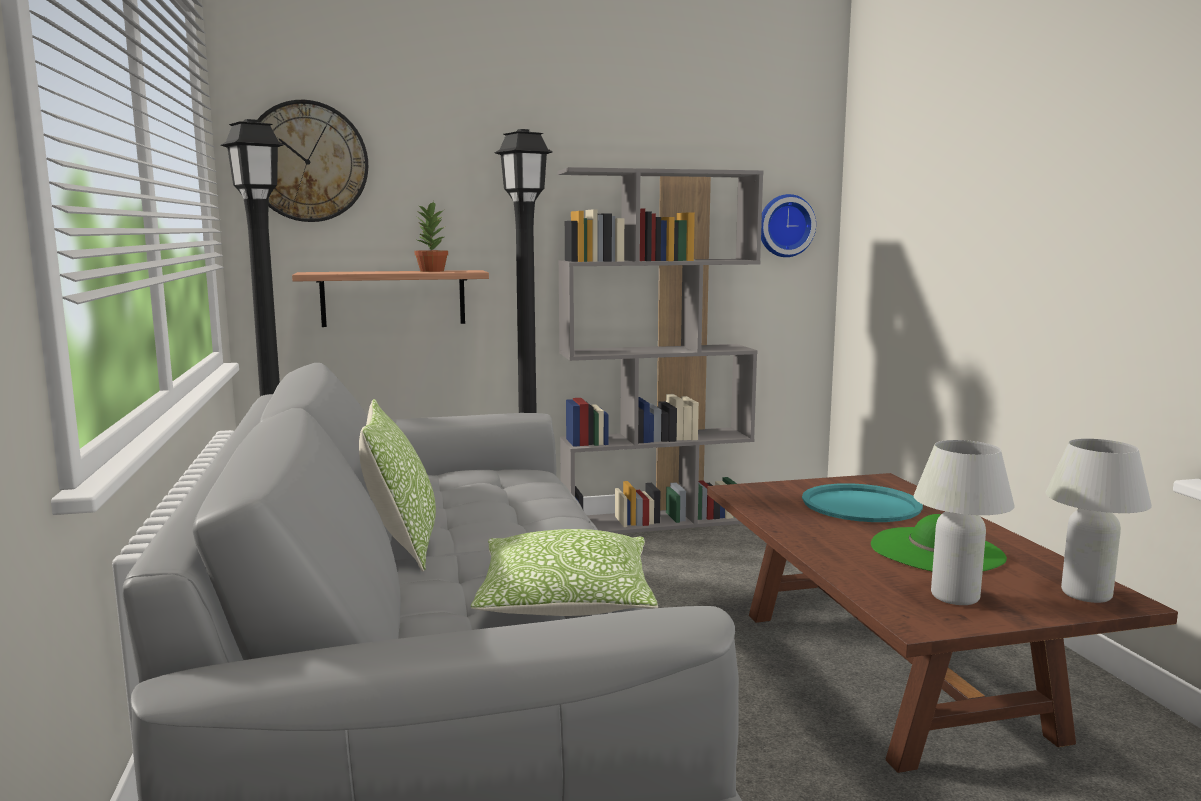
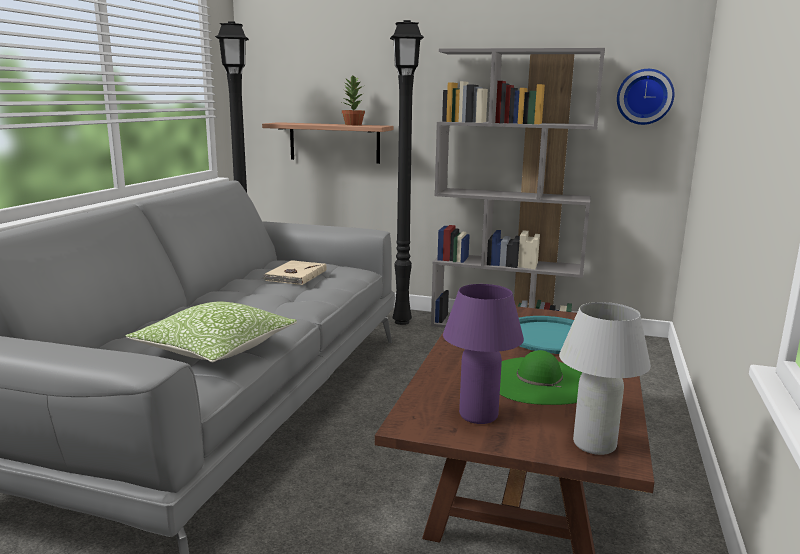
camera: 30 degrees right, 5 degrees up
(307, 162) = (285, 48): wall clock -> none
(402, 545) = (200, 299): pillow -> none
(471, 491) = (295, 275): none -> beige book
(955, 597) = (478, 415): white table lamp -> purple table lamp

